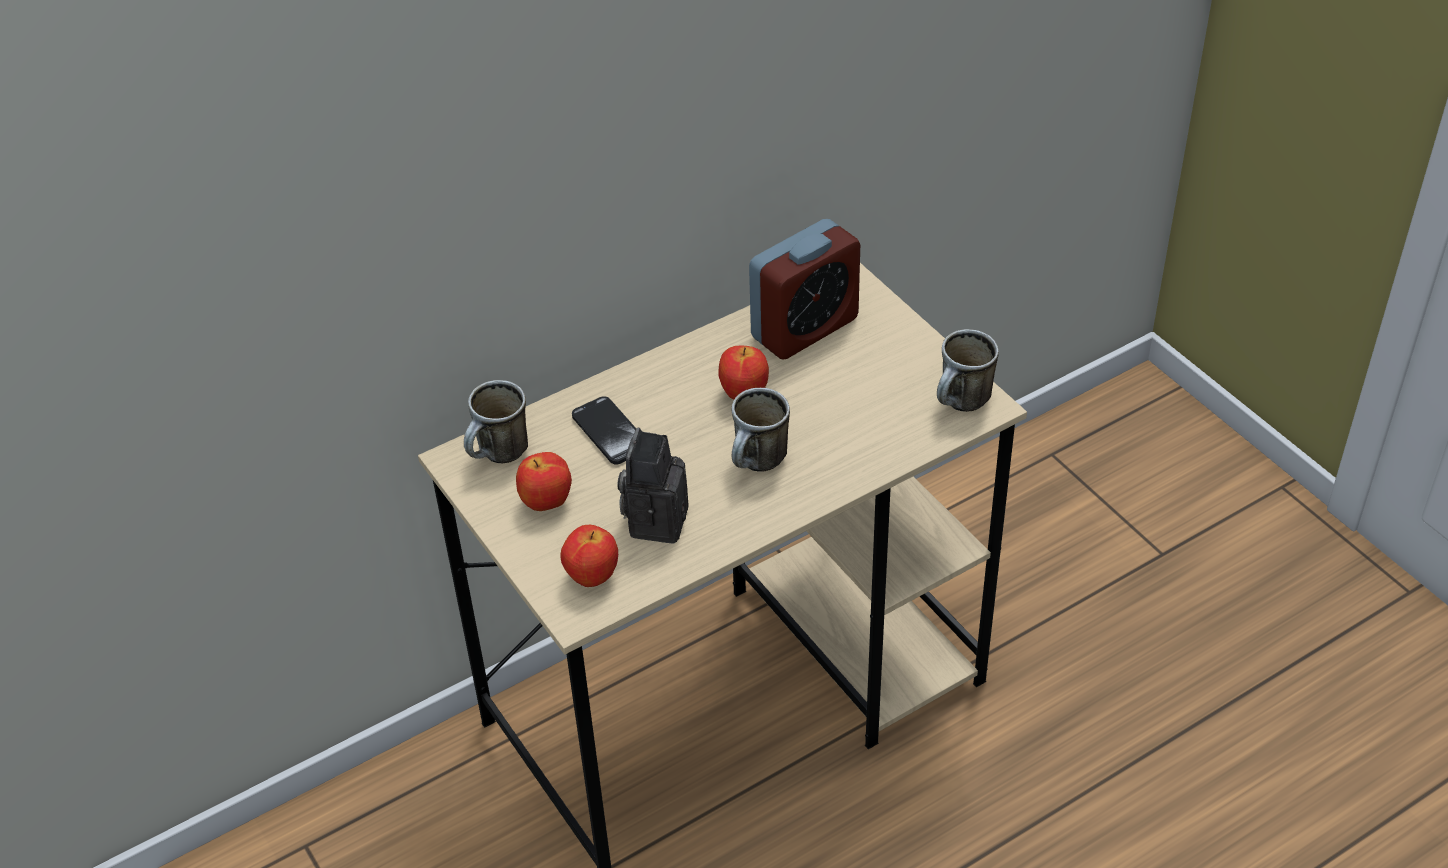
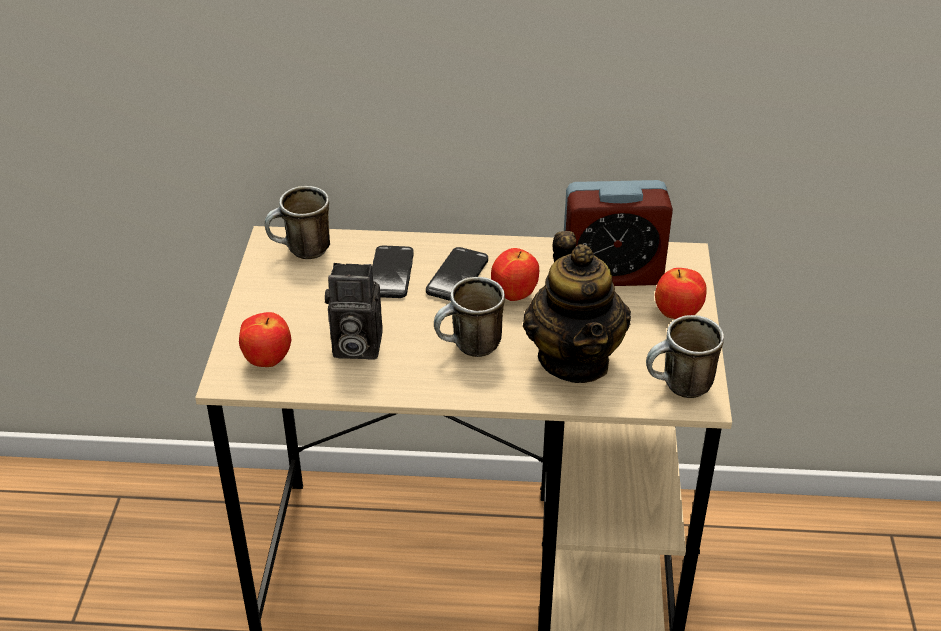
camera: 35 degrees right, 5 degrees down
(546, 503) = (295, 297): apple -> apple (677, 315)
(655, 519) = (354, 346): camera -> camera turned 135 degrees counterclockwise
(673, 402) = (457, 276): none -> phone
(855, 426) = (574, 359): none -> teapot

